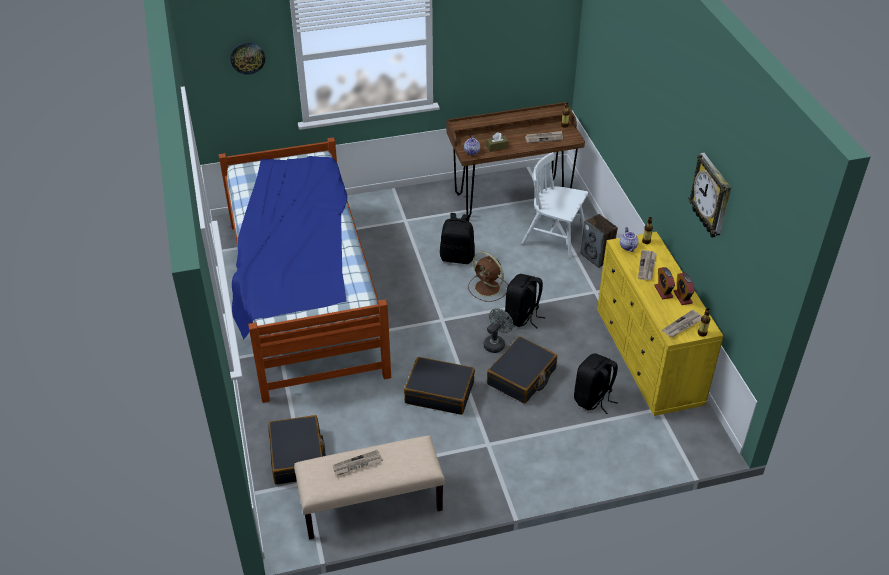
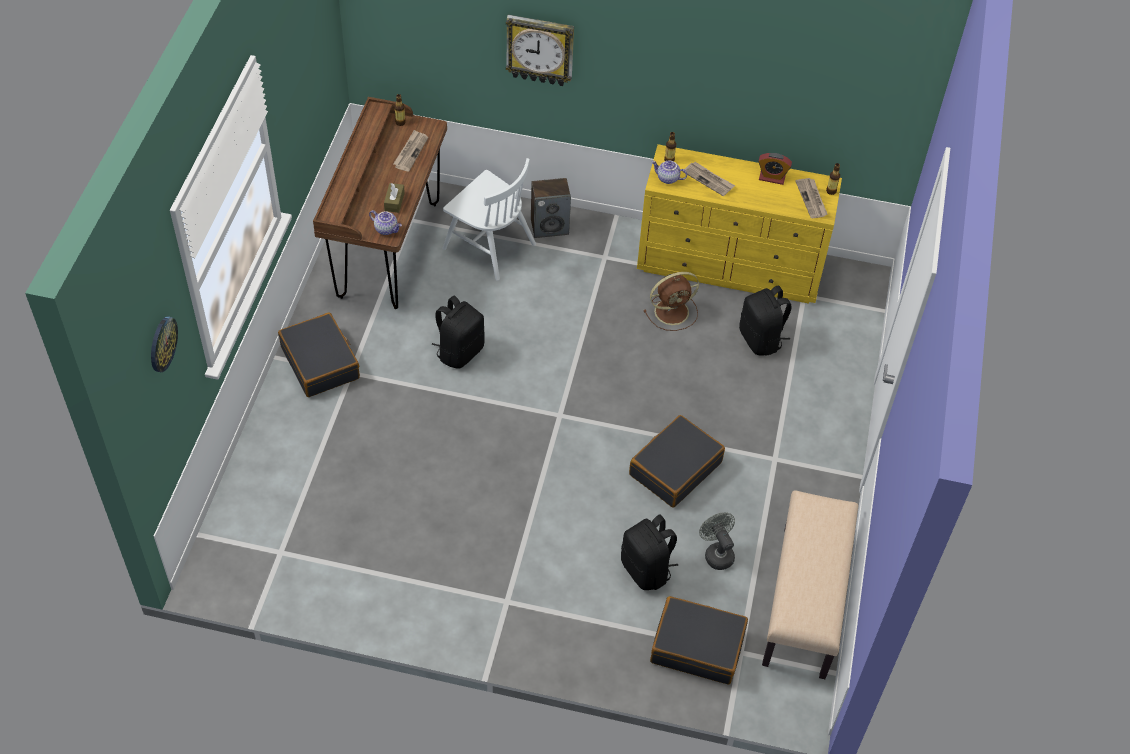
camera: 65 degrees left, 10 degrees up
(303, 296) = (423, 539): bed -> none
(357, 465) = (809, 572): newspaper -> none
(488, 288) = (535, 347): brown fan -> brown fan (673, 311)
(496, 343) = (629, 382): grey fan -> grey fan (716, 553)
(522, 317) = (603, 339): black backpack -> black backpack (647, 570)
(522, 377) = (695, 384): black suitcase -> black suitcase (320, 362)
(554, 237) = (489, 246): white chair -> white chair turned 105 degrees counterclockwise
(663, 291) = (754, 187): alarm clock -> none
(712, 196) = (765, 62): wall clock -> wall clock (540, 49)

